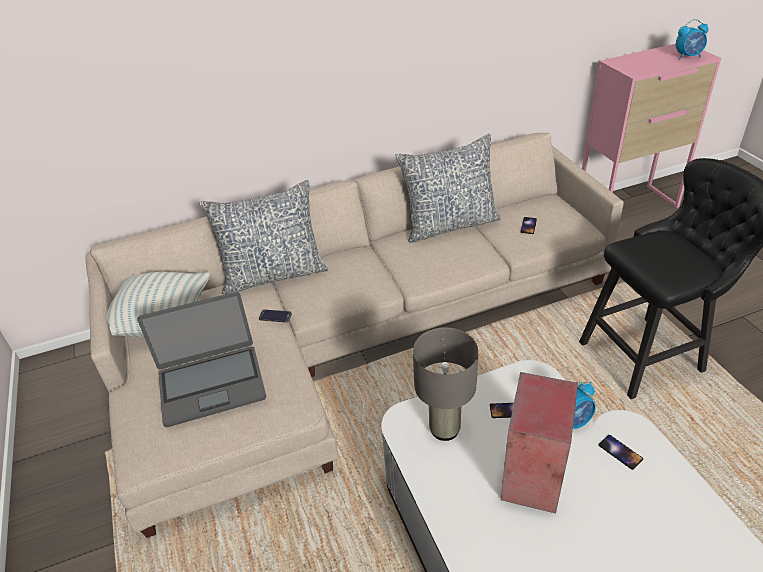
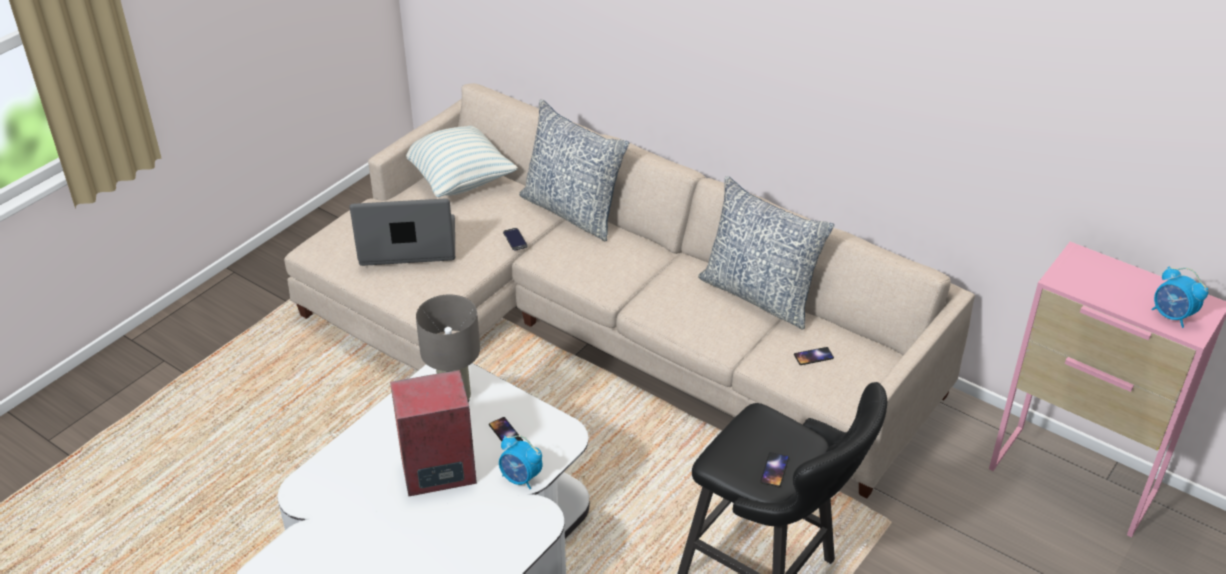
camera: 55 degrees right, 0 degrees up
(211, 385) = (408, 244): laptop -> laptop turned 135 degrees clockwise
(620, 452) = (504, 521): phone -> phone (774, 470)

